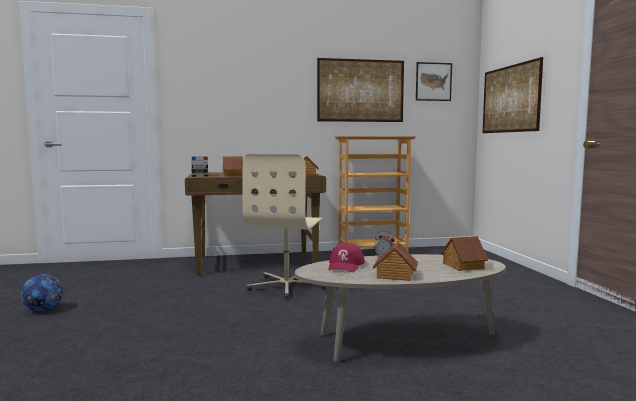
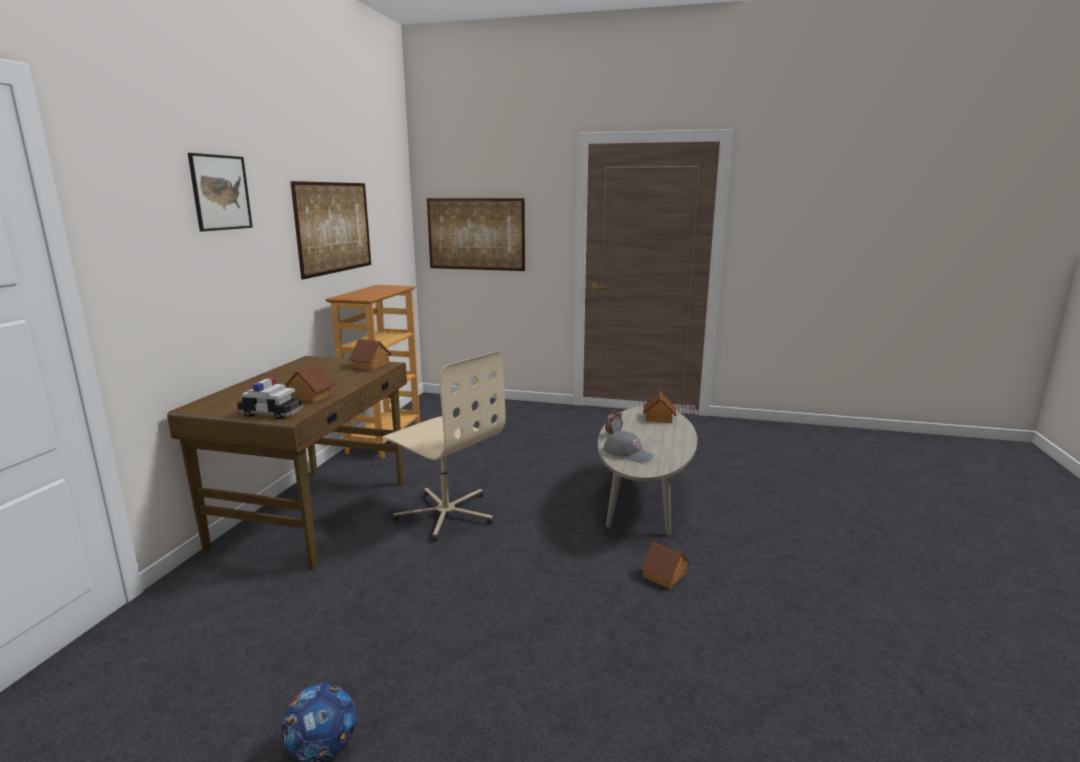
camera: 65 degrees left, 10 degrees up
(345, 265) = (628, 453): red cap -> grey cap
(395, 275) = (672, 444): toy house -> toy house (665, 575)
(433, 81) = (385, 209): picture -> picture (220, 192)

